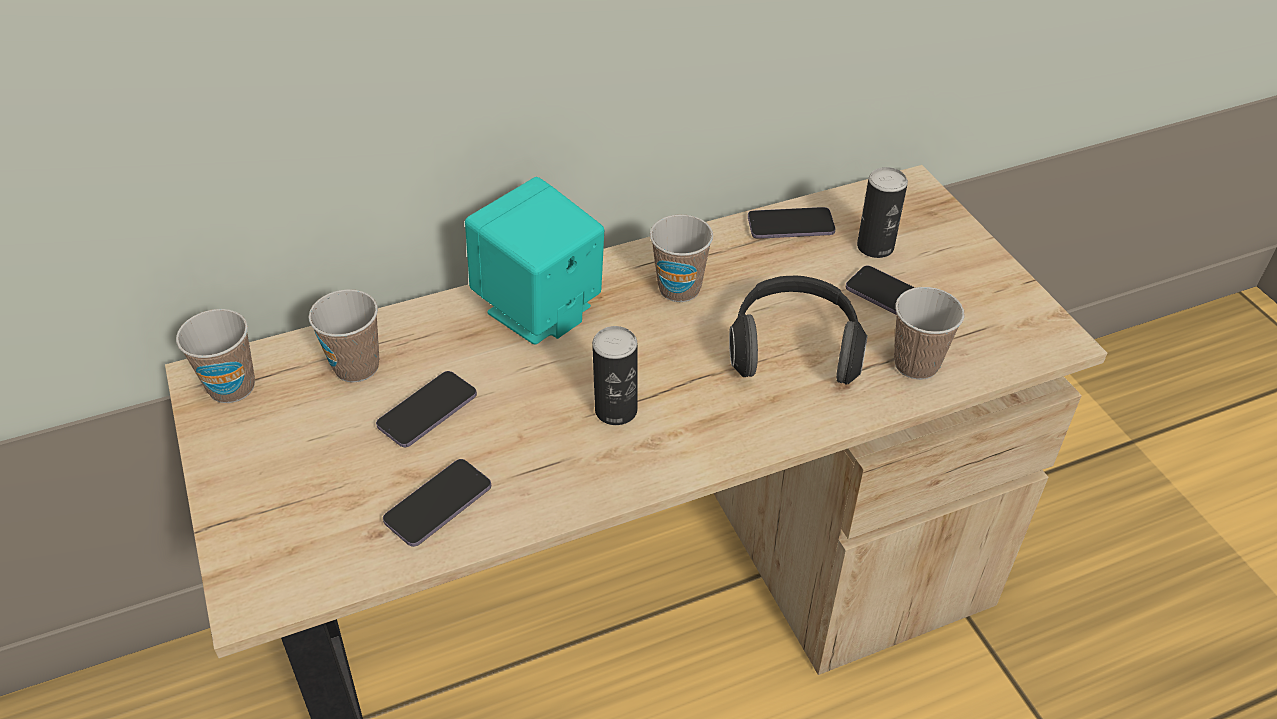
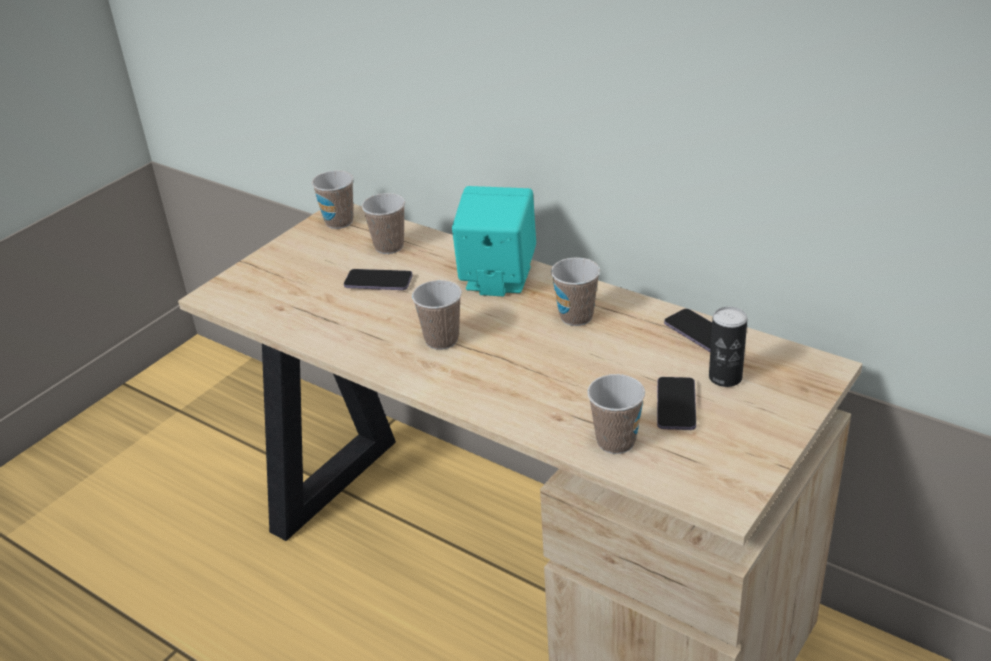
camera: 60 degrees right, 10 degrees down
(438, 504) = (315, 316): phone -> none
(616, 410) = (441, 340): can -> cup
(794, 348) = (571, 383): headphones -> none

